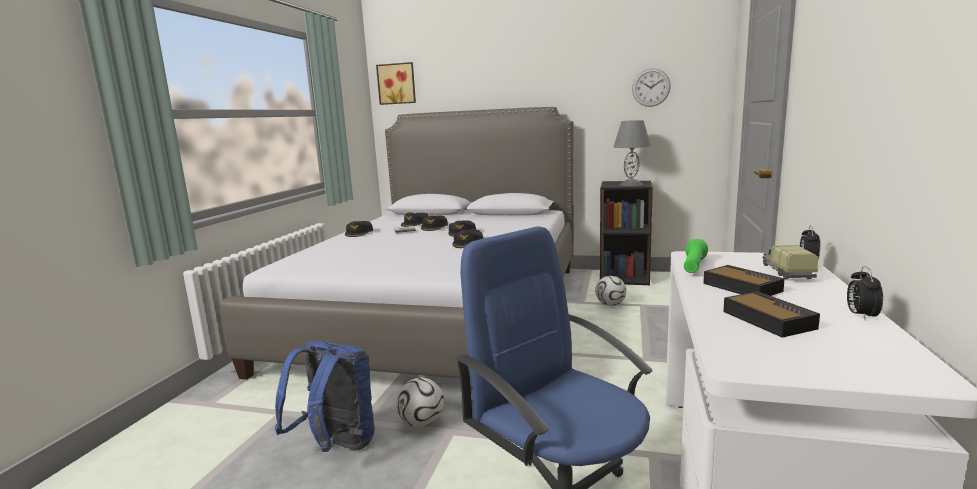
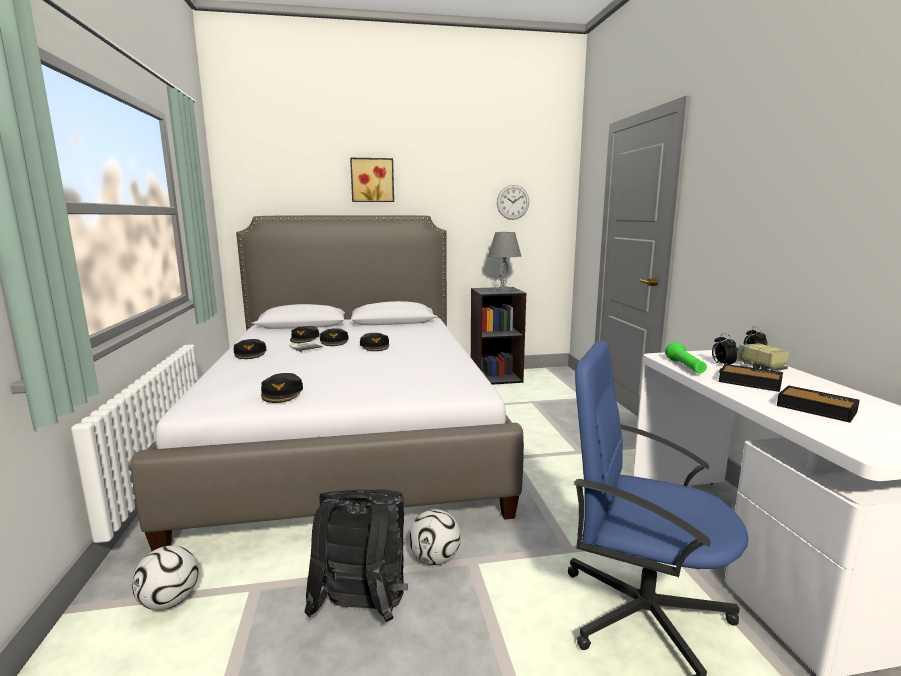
camera: 25 degrees left, 0 degrees up
(336, 446) = (362, 610): blue backpack -> black backpack
(397, 84) = (248, 181): picture -> picture (372, 180)
(468, 243) = (398, 357): black cap -> black cap (282, 393)
(610, 304) = (506, 404): football -> football (170, 601)
(861, 316) = (860, 397): alarm clock -> alarm clock (722, 365)

